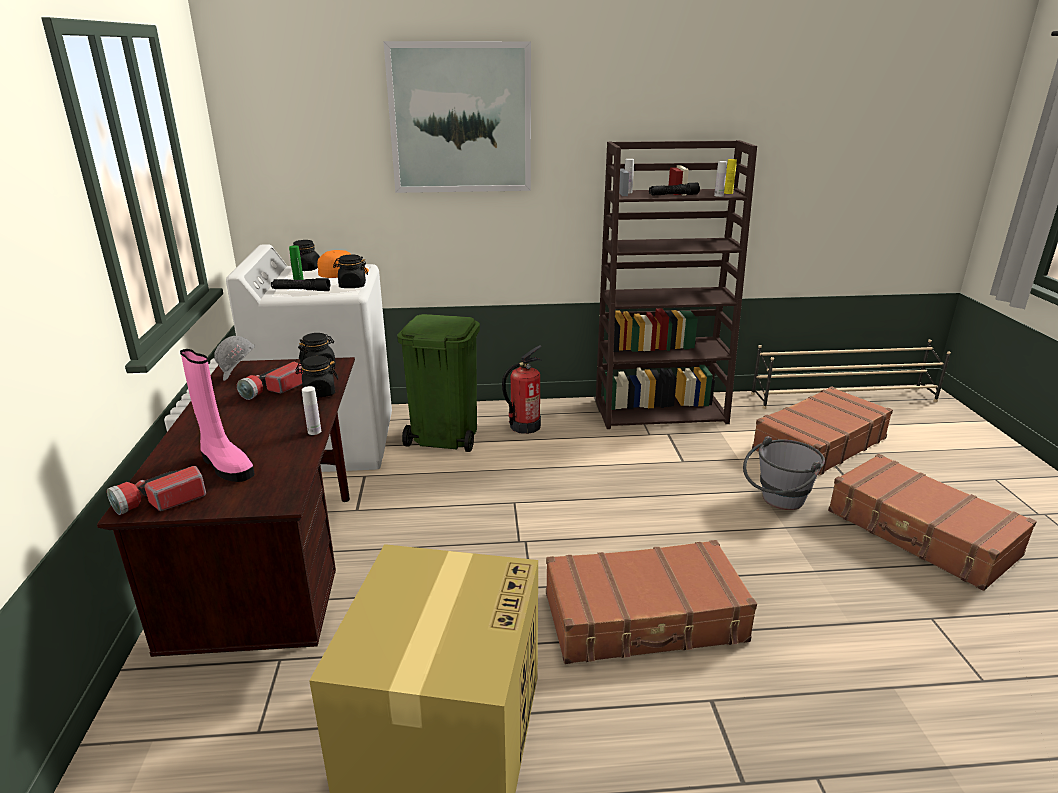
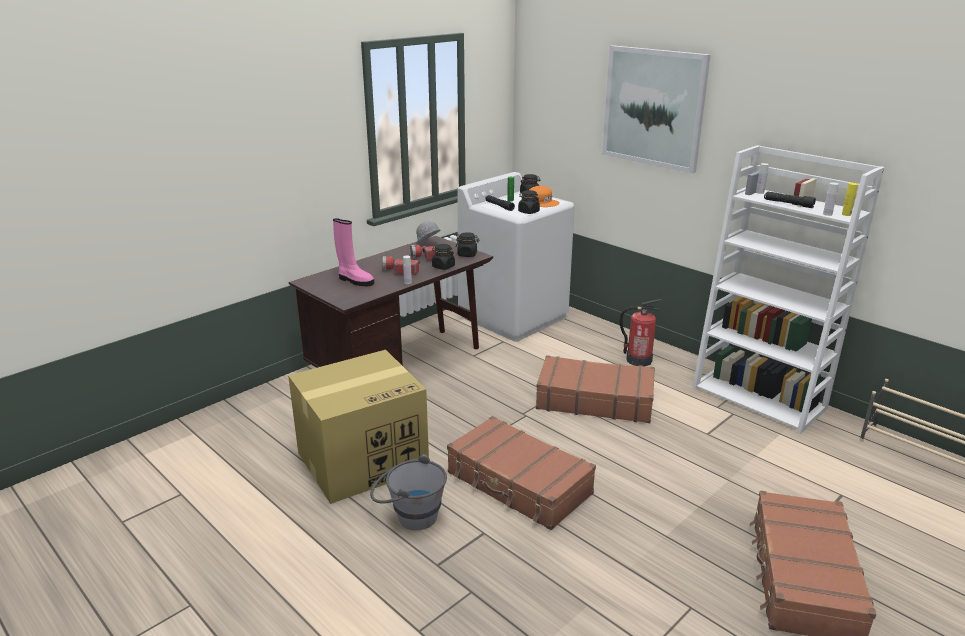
camera: 50 degrees right, 0 degrees up
(160, 502) = (315, 283): flashlight -> flashlight (400, 271)
(225, 465) = (355, 281): pink boot -> pink boot turned 60 degrees counterclockwise
(444, 437) = (578, 342): green trash can -> none
(661, 411) = (760, 398): brown bookcase -> white bookcase
(777, 502) = (727, 492): grey bucket -> grey bucket (409, 516)
(818, 444) = (853, 485): brown suitcase -> brown suitcase (594, 400)

